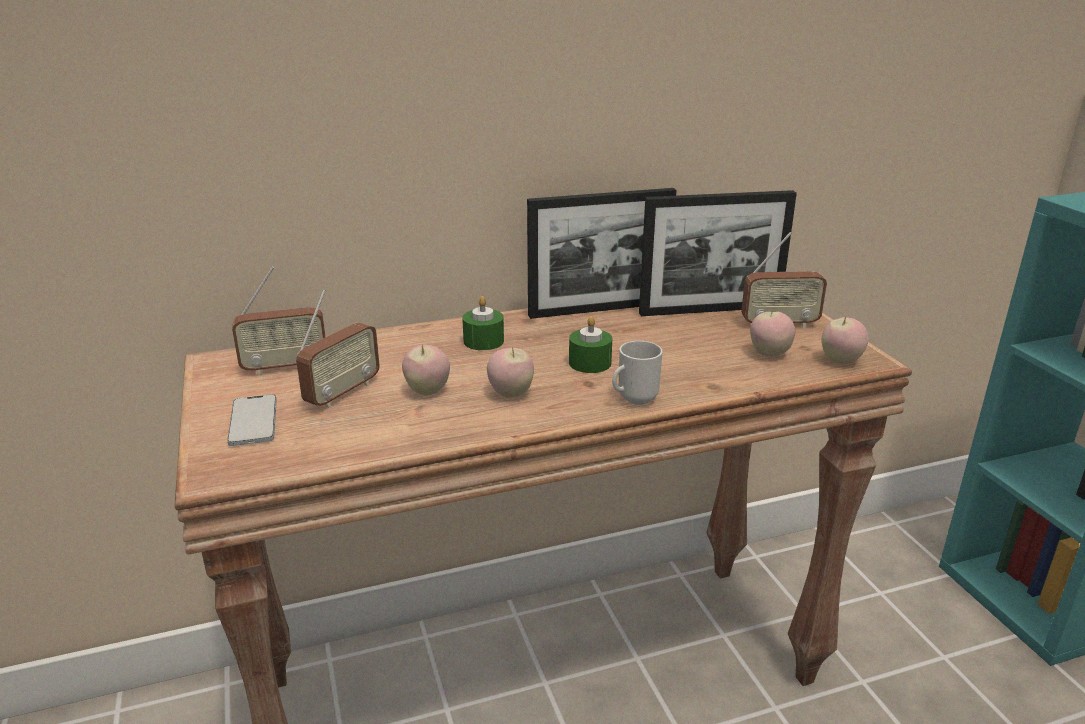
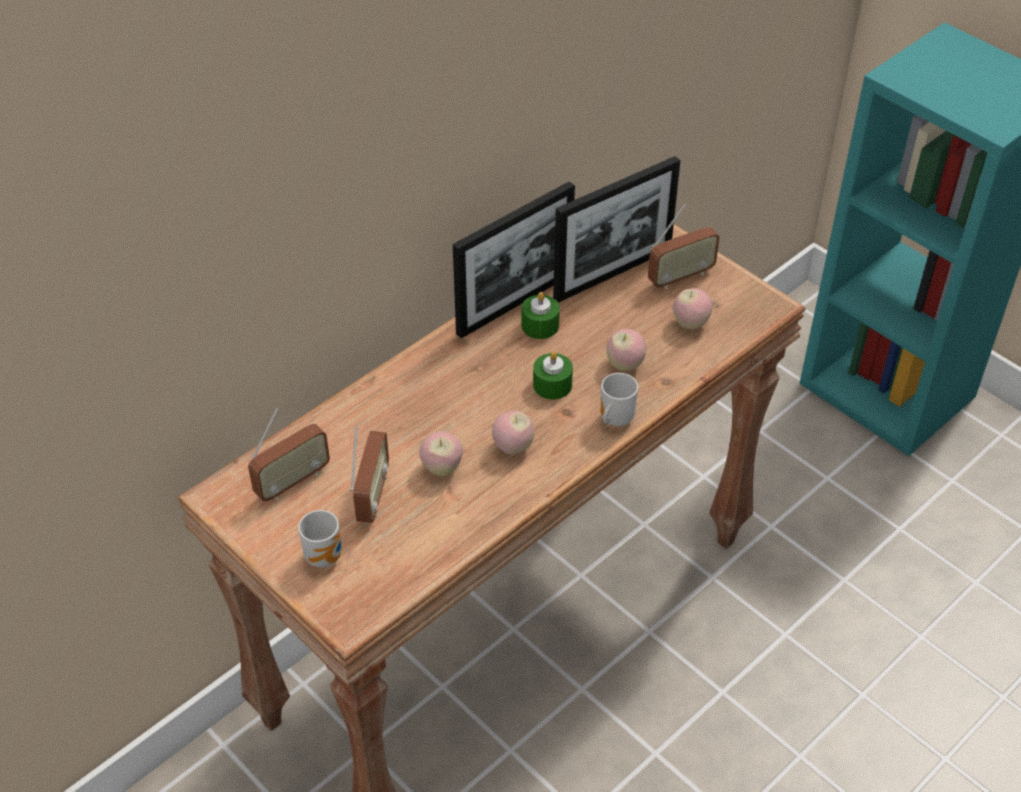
camera: 25 degrees left, 20 degrees up
(253, 421) = (326, 555): phone -> mug
(483, 341) = (442, 385): green candle -> green candle (540, 325)
(840, 361) = (749, 314): apple -> apple (625, 364)

